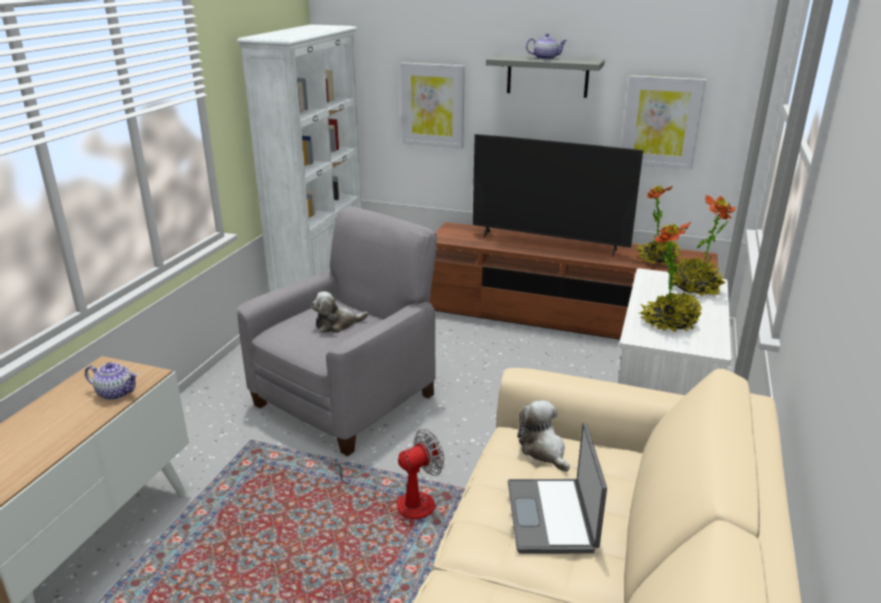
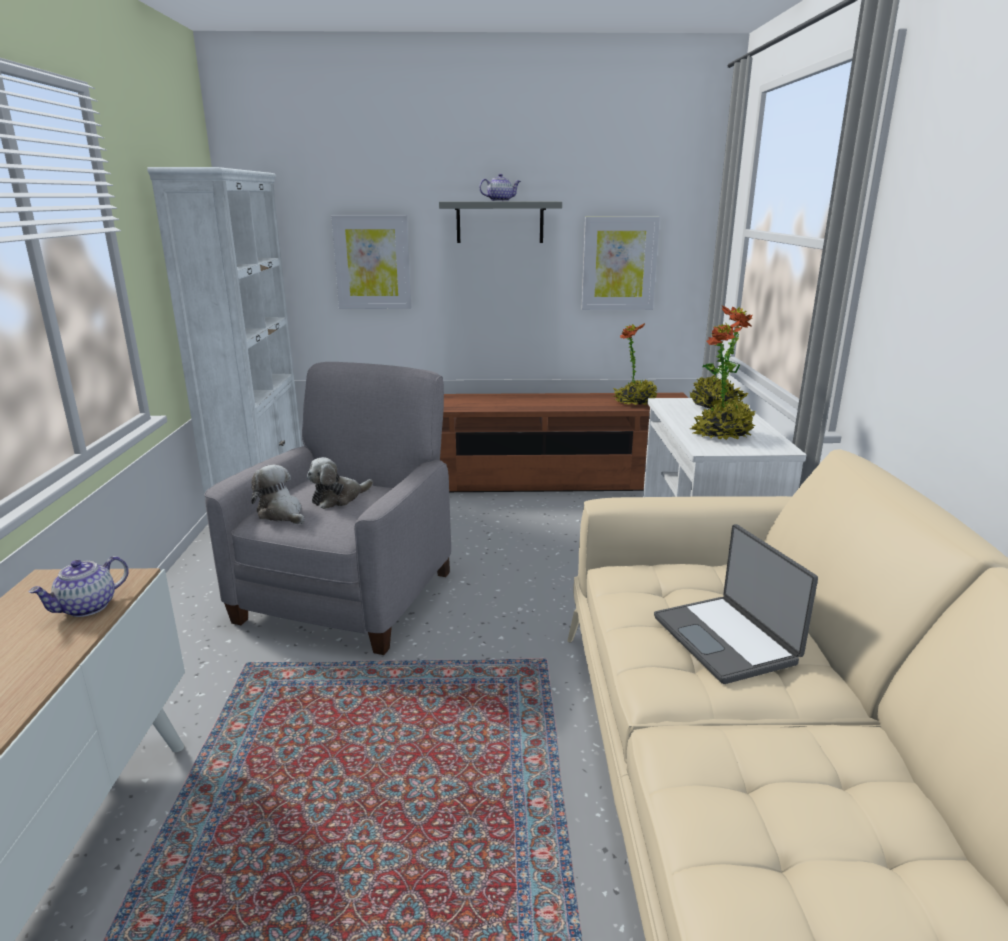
camera: 20 degrees left, 5 degrees down
(116, 393) = (87, 607): teapot -> teapot turned 135 degrees clockwise
(402, 503) = (479, 691): fan -> none
(543, 450) = (661, 579): plush toy -> plush toy (281, 514)
(548, 243) = (520, 400): television -> none

